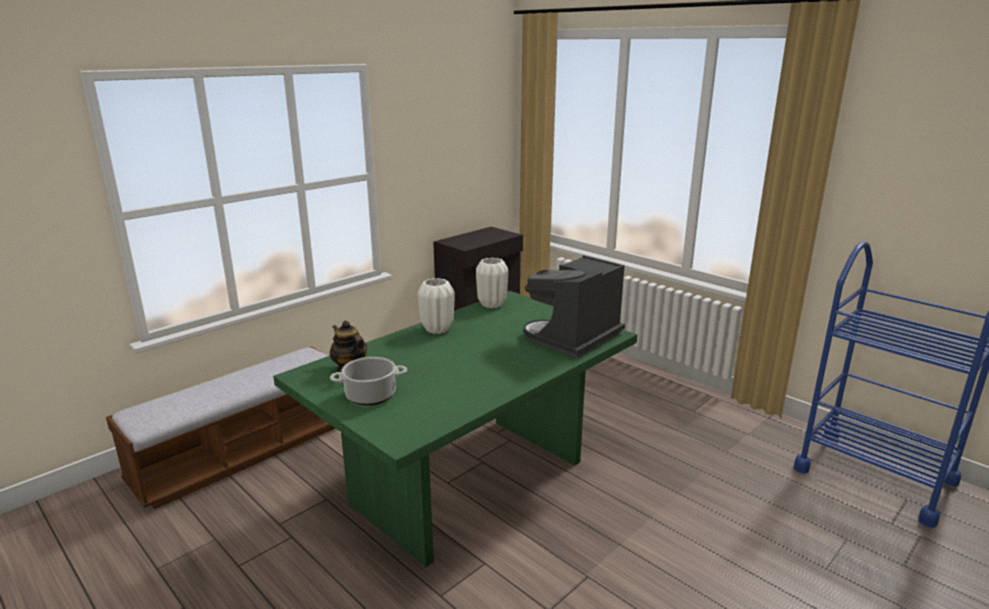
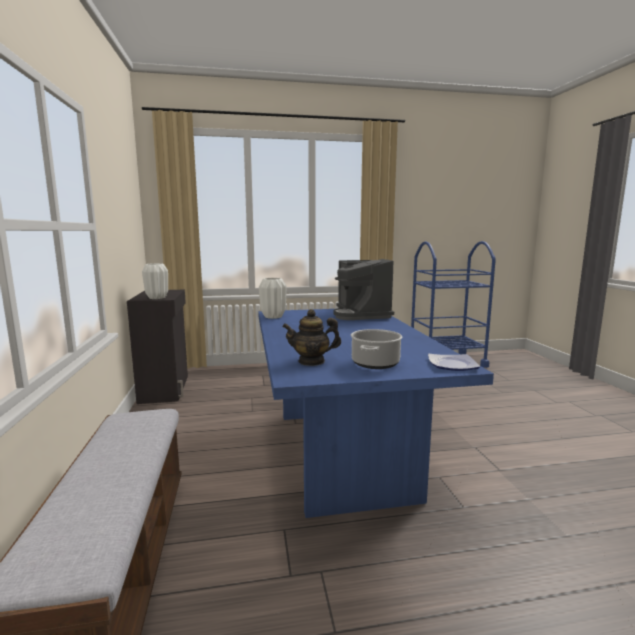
camera: 55 degrees left, 10 degrees down
(403, 433) = (453, 365): none -> plate
(437, 329) = (286, 332): white vase -> white vase (157, 298)
(469, 483) = (342, 452): green dining table -> blue dining table

